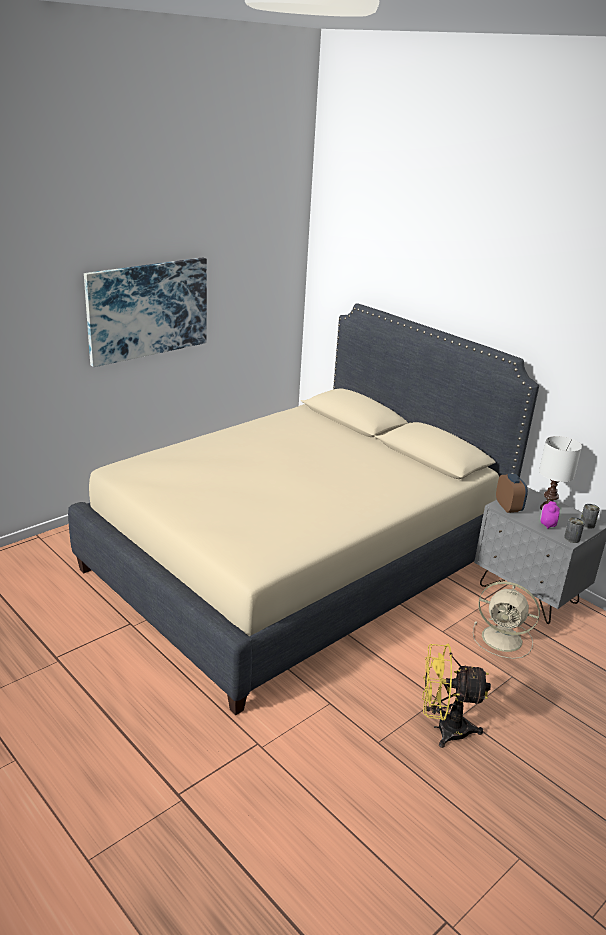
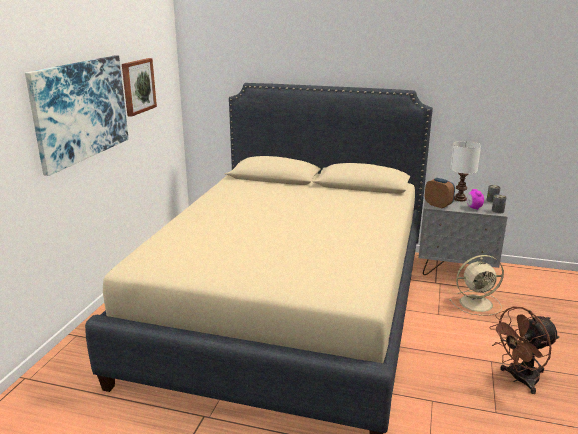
camera: 30 degrees left, 5 degrees down
(234, 289) = (138, 86): none -> picture
(443, 728) = (519, 380): yellow fan -> brown fan

